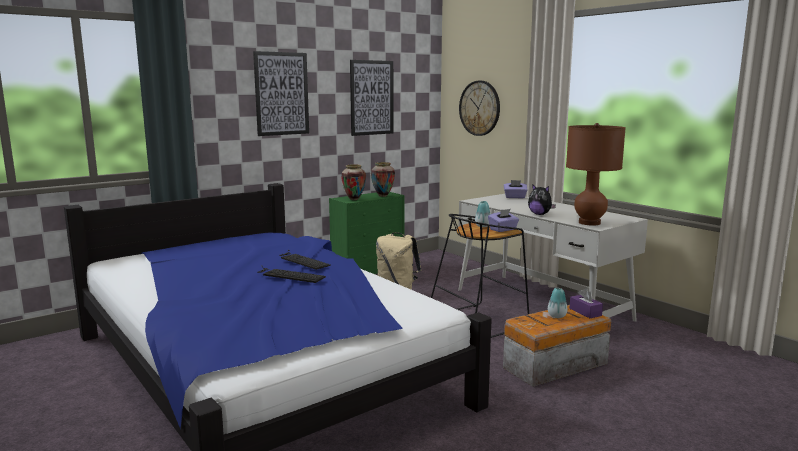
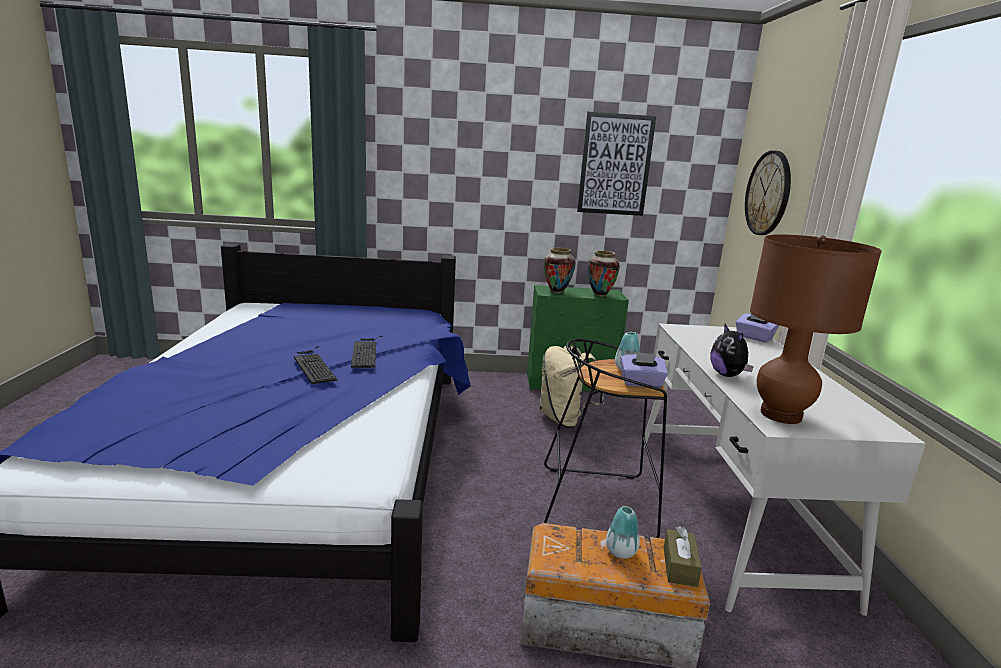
camera: 35 degrees right, 5 degrees up
(281, 94) = (484, 150): picture -> none
(585, 312) = (679, 566): purple tissue box -> brown tissue box

